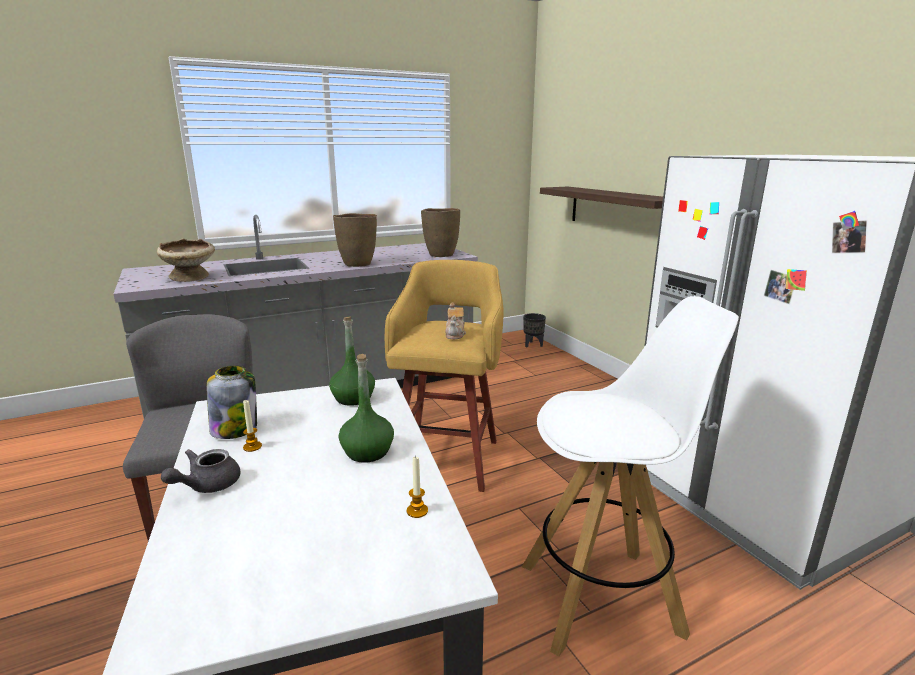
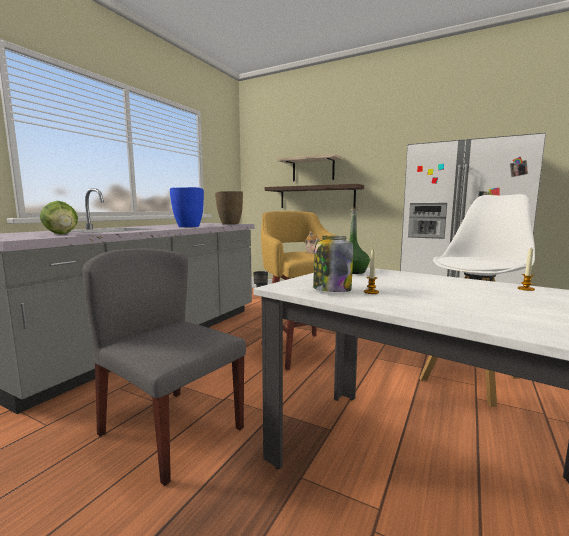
camera: 35 degrees left, 10 degrees down
(191, 278) = (61, 234): beige bowl -> lettuce
(207, 485) = (409, 307): grey teapot -> none
(357, 264) = (188, 227): brown vase -> blue vase
(367, 452) = (433, 282): green bottle -> none
(617, 161) = (313, 169): none -> shelf

